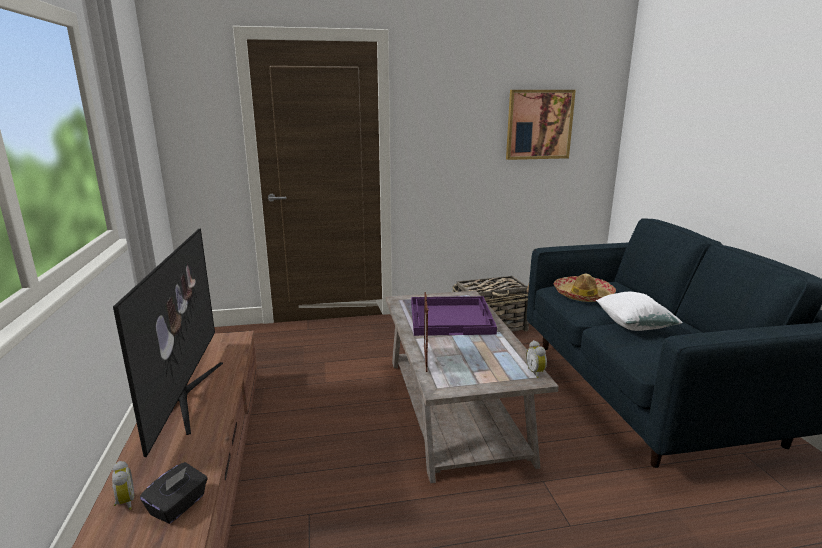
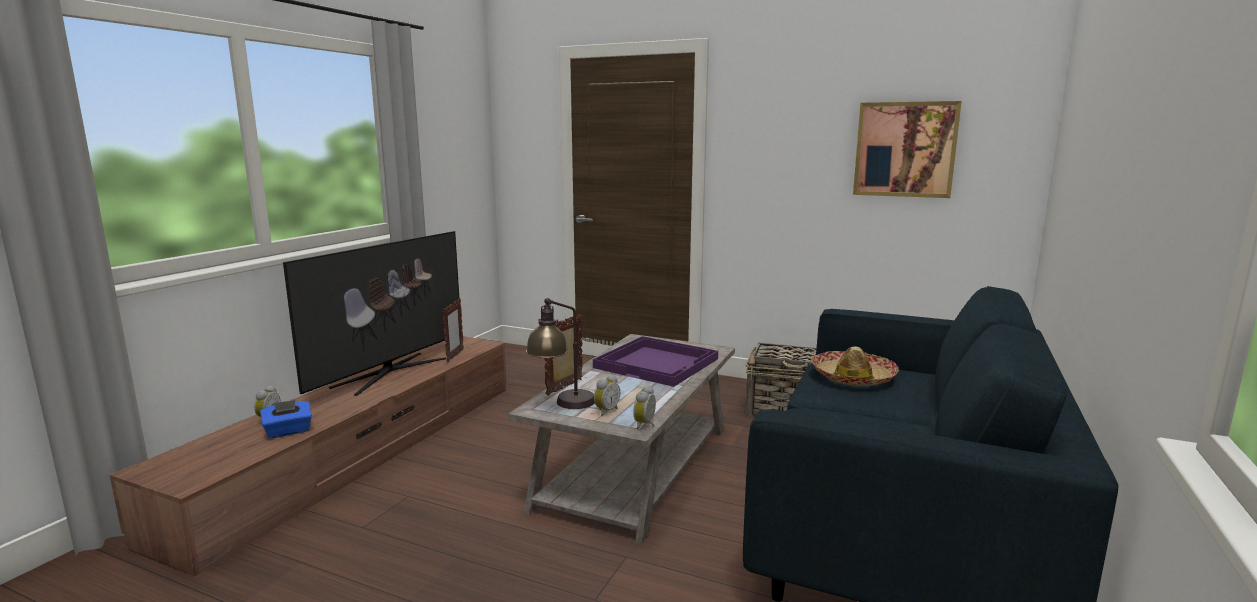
camera: 35 degrees right, 5 degrees down
(178, 506) = (288, 431): black tissue box -> blue tissue box
(227, 358) = (455, 356): none -> picture frame
(452, 376) = (562, 405): none -> table lamp
(491, 371) = (605, 411): none -> alarm clock
(633, 326) = (852, 418): white pillow -> none

